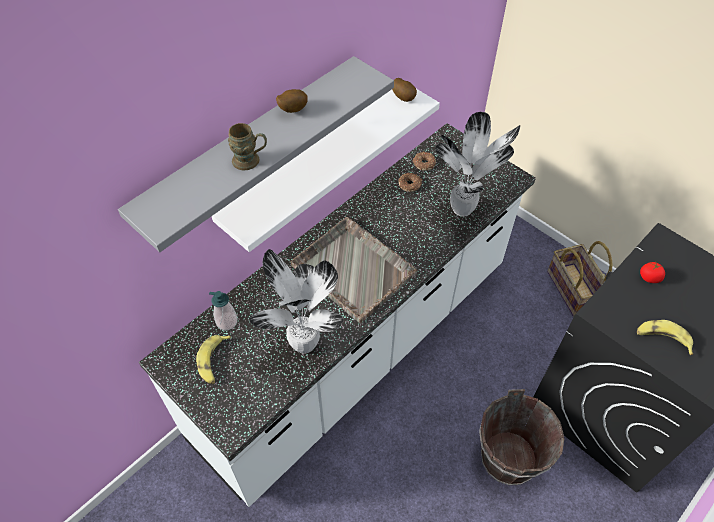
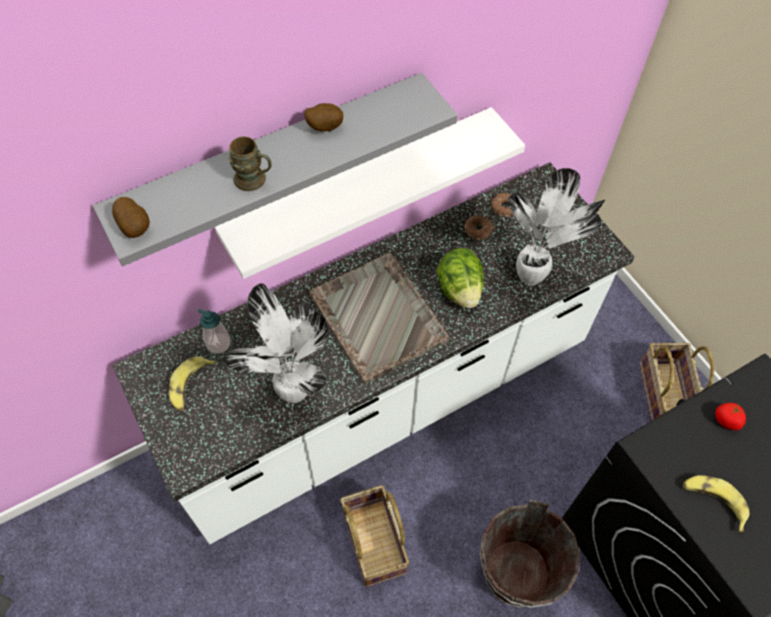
camera: 15 degrees right, 5 degrees up
(387, 467) = (375, 543): none -> basket
(404, 98) = (484, 129): potato -> potato (135, 227)
(411, 232) = (459, 290): none -> lettuce

